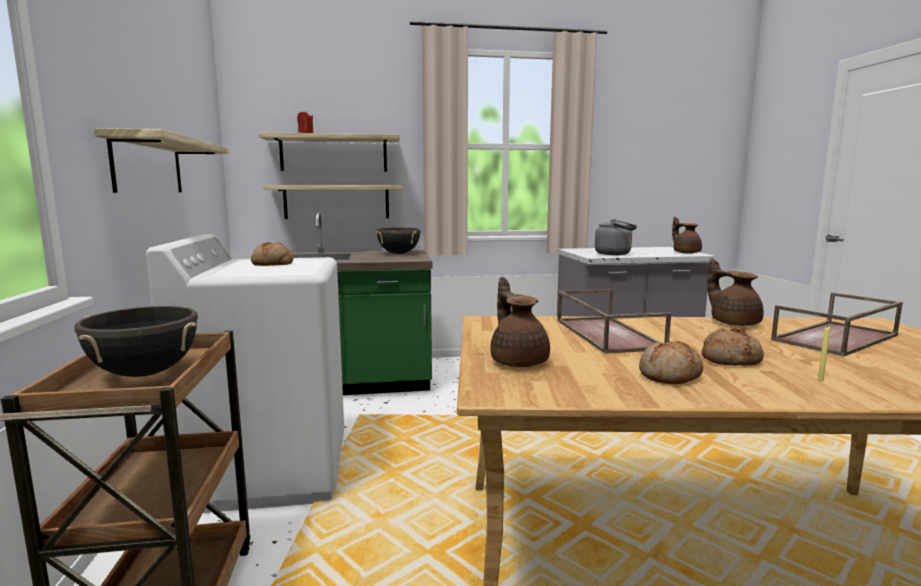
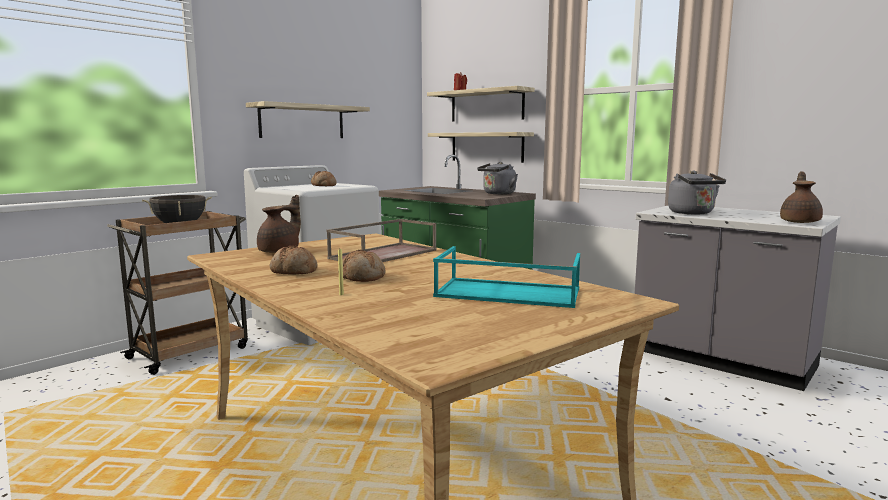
camera: 50 degrees right, 0 degrees up
(398, 253) = (498, 193): black cooking pot -> grey kettle
(733, 322) = (500, 270): brown teapot -> none
(836, 338) = (506, 293): brown tray -> turquoise tray

